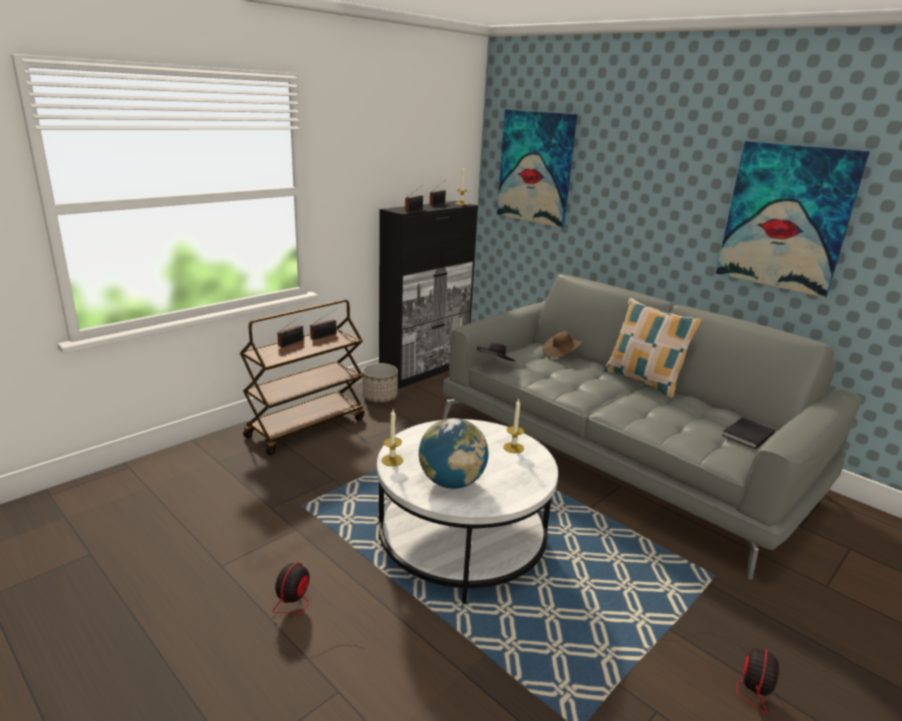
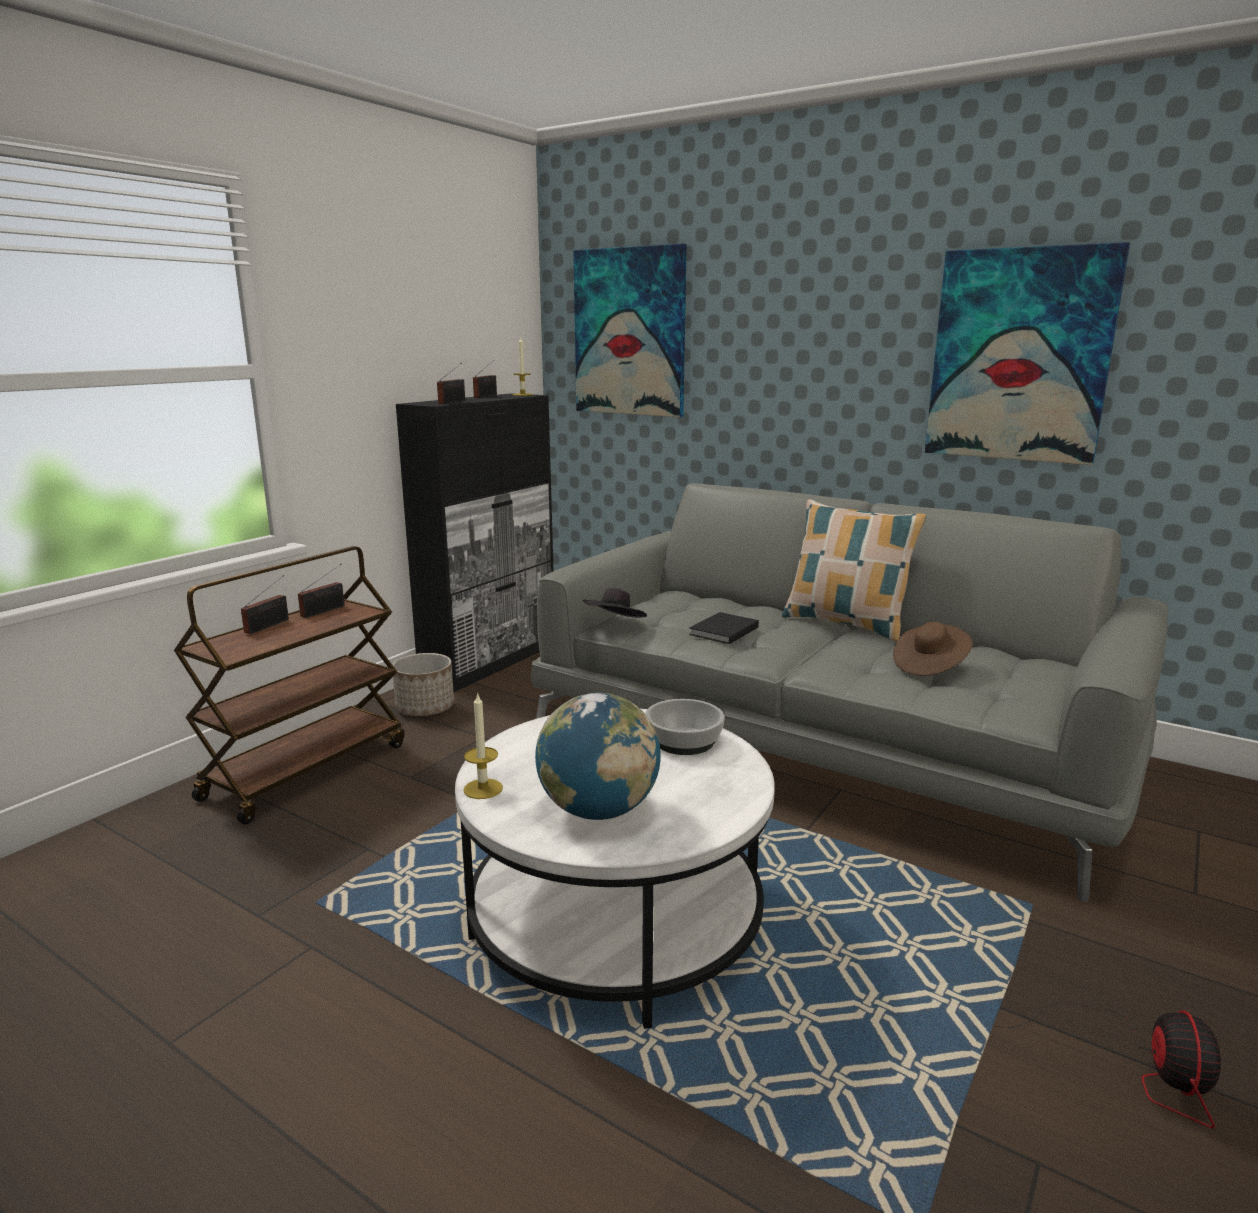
camera: 10 degrees left, 5 degrees down
(299, 618) = (341, 1119): fan -> none
(513, 447) = (684, 741): candle -> bowl
(560, 353) = (710, 600): brown hat -> brown hat (929, 665)
(746, 435) = (1029, 677): black book -> black book (722, 631)

